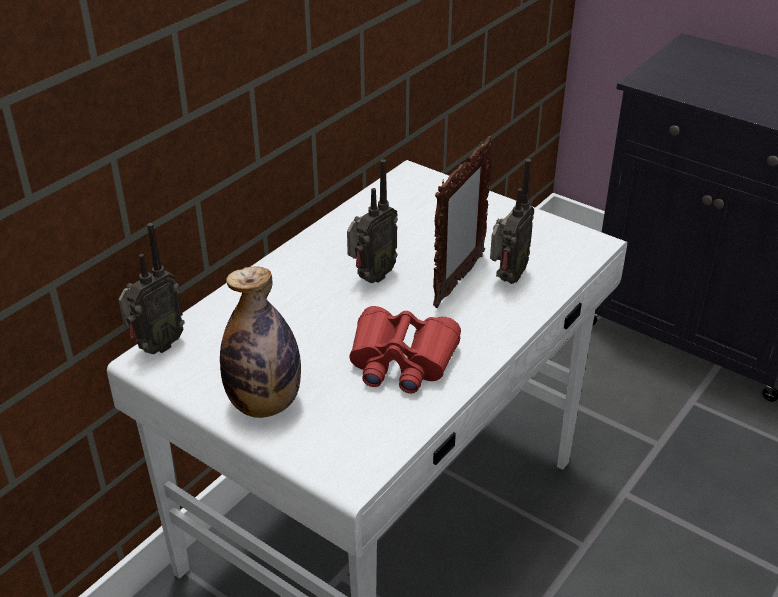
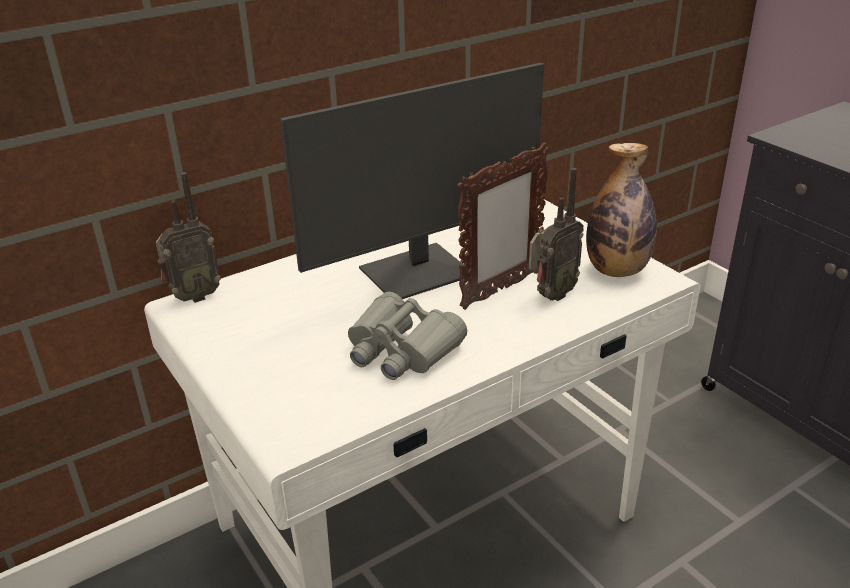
camera: 20 degrees right, 5 degrees down
(264, 403) = (252, 361): bottle -> bottle (616, 270)
(371, 277) = (418, 273): radio -> monitor
(401, 361) = (401, 350): red binoculars -> grey binoculars

